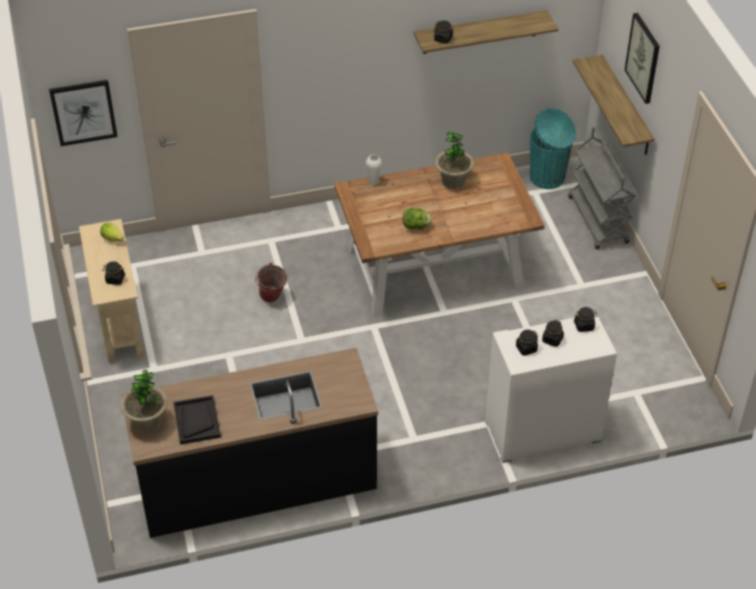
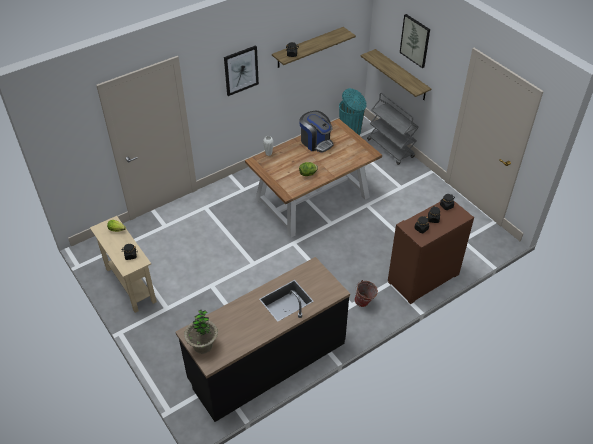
camera: 20 degrees left, 0 degrees up
(83, 112) = (74, 150): picture -> picture (241, 70)
(196, 421) = (236, 334): black tray -> none
(272, 298) = (223, 242): bucket -> bucket (364, 303)
(453, 181) = (316, 142): potted plant -> coffee machine
(542, 432) = (423, 278): white cabinet -> brown cabinet

